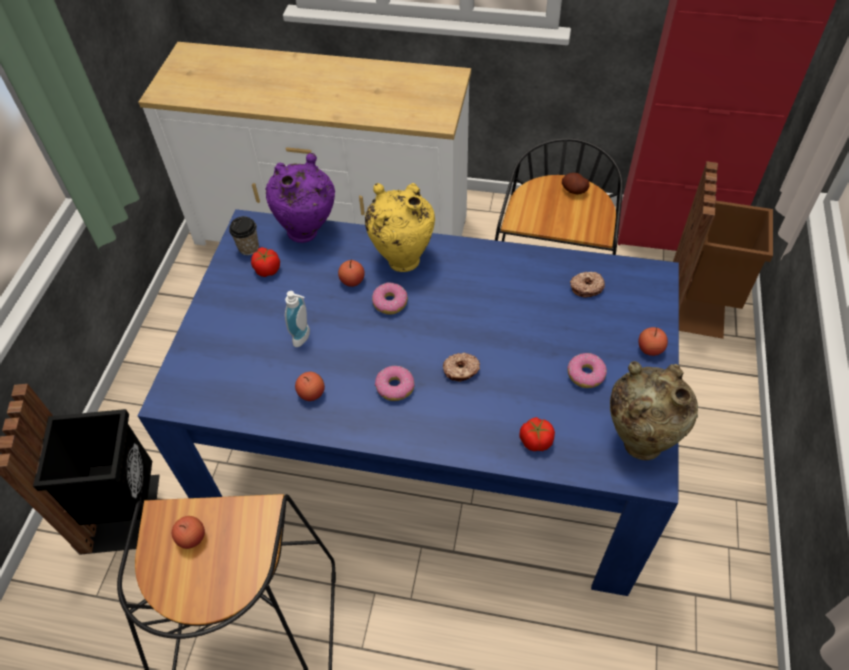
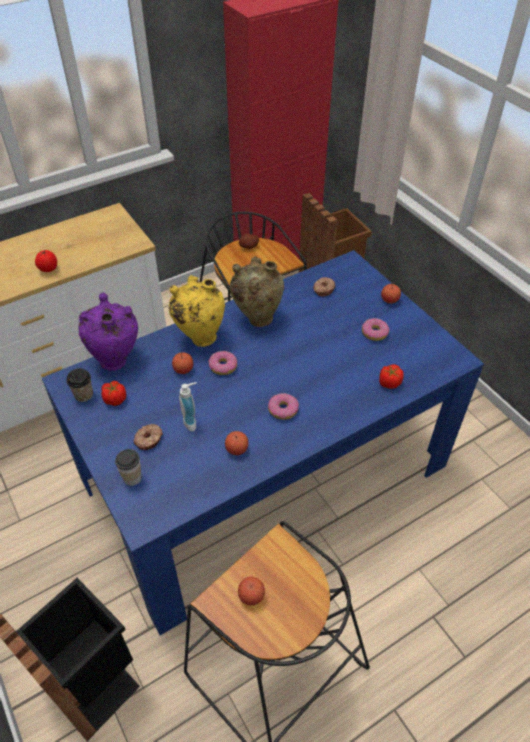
camera: 45 degrees left, 5 degrees down
(204, 352) = (132, 478): none -> cup
(334, 105) = (48, 269): none -> tomato
(461, 370) = (309, 375): donut -> donut (149, 440)
(640, 439) = (435, 346): beige vase -> beige vase (257, 318)

